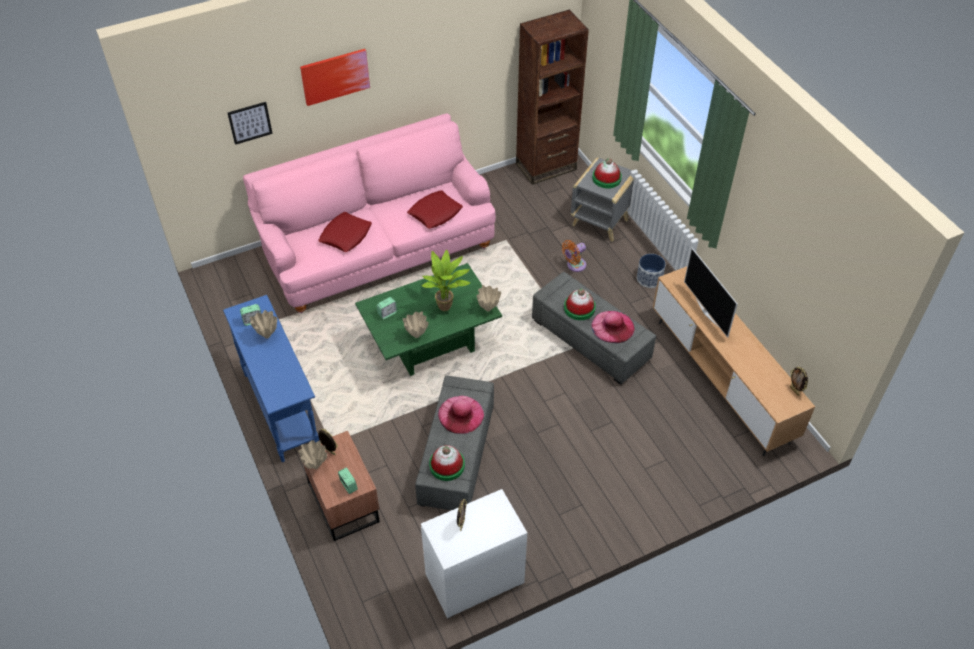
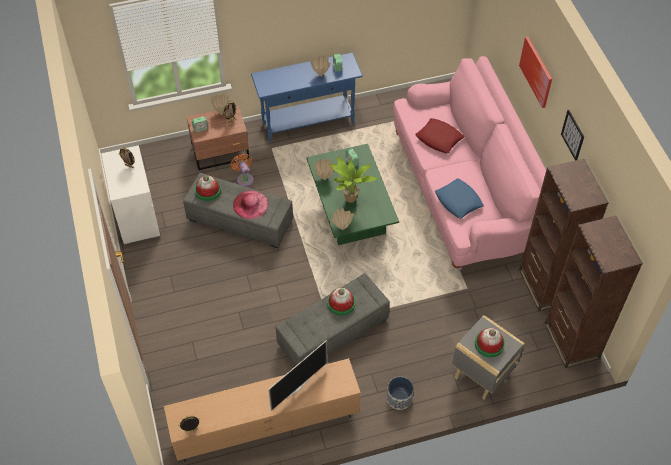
camera: 100 degrees right, 5 degrees up
(250, 122) = (502, 32): picture -> picture (572, 135)
(435, 213) = (458, 201): red pillow -> blue pillow
(489, 186) = (545, 286): none -> brown bookcase
(574, 265) = (426, 338): orange fan -> orange fan (244, 178)
(612, 326) = (314, 324): pink hat -> none
(707, 312) = (297, 387): television -> television turned 150 degrees clockwise

